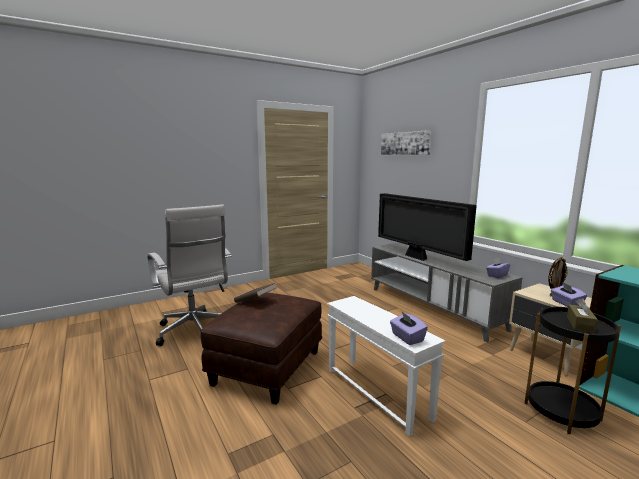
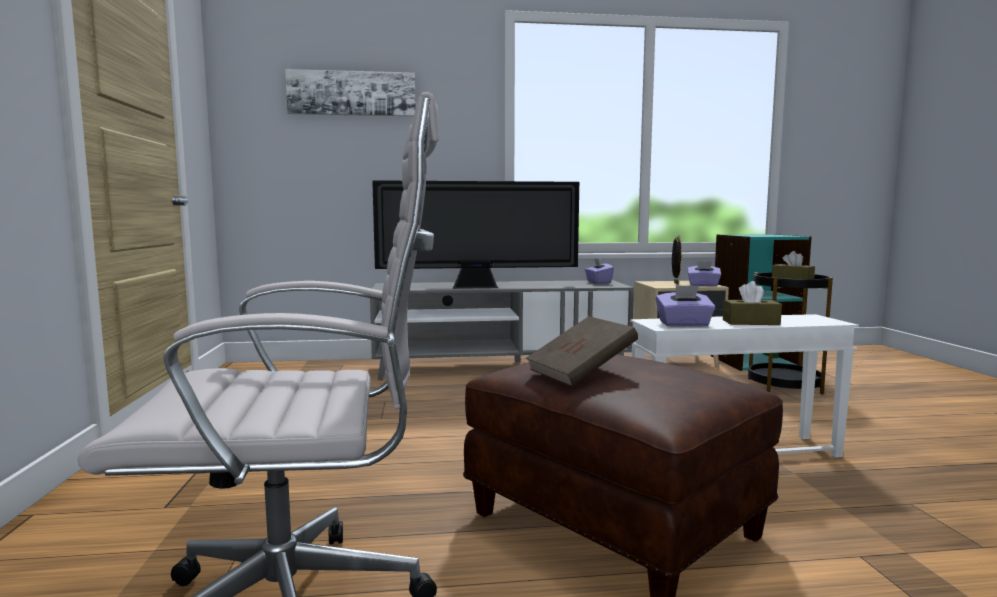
camera: 65 degrees left, 5 degrees down
(378, 321) = (750, 322): none -> brown tissue box
(407, 338) = (810, 321): purple tissue box -> purple tissue box (684, 324)

